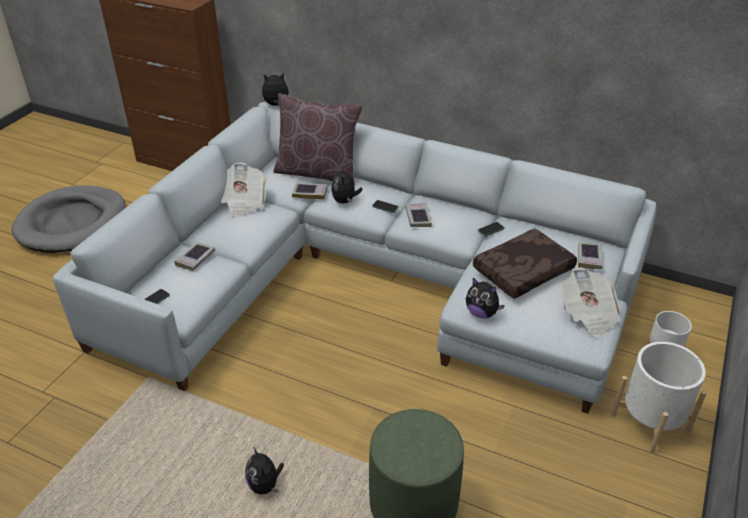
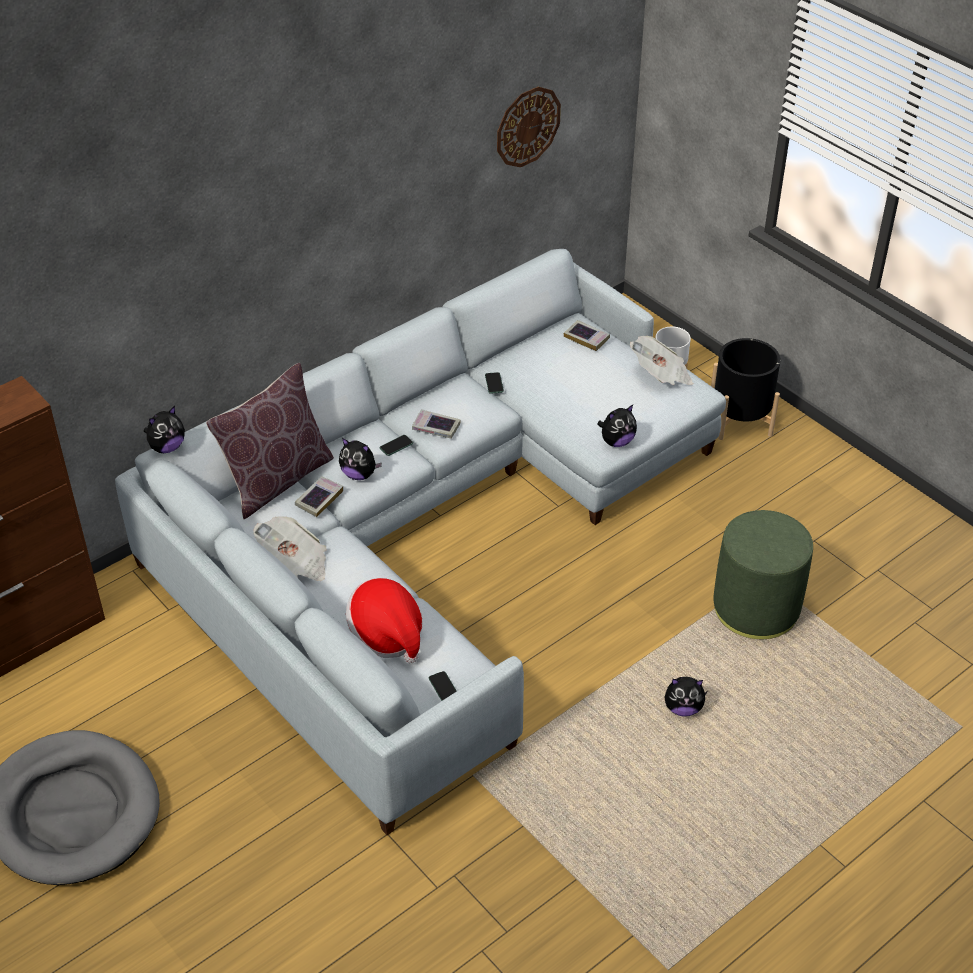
camera: 65 degrees left, 5 degrees up
(195, 259) = (387, 635): book -> hat
(276, 105) = (167, 447): plush toy -> plush toy turned 150 degrees counterclockwise
(523, 272) = (580, 389): brown pillow -> none
(650, 422) = (740, 420): white planter -> black planter
(656, 61) = (527, 126): none -> wall clock

